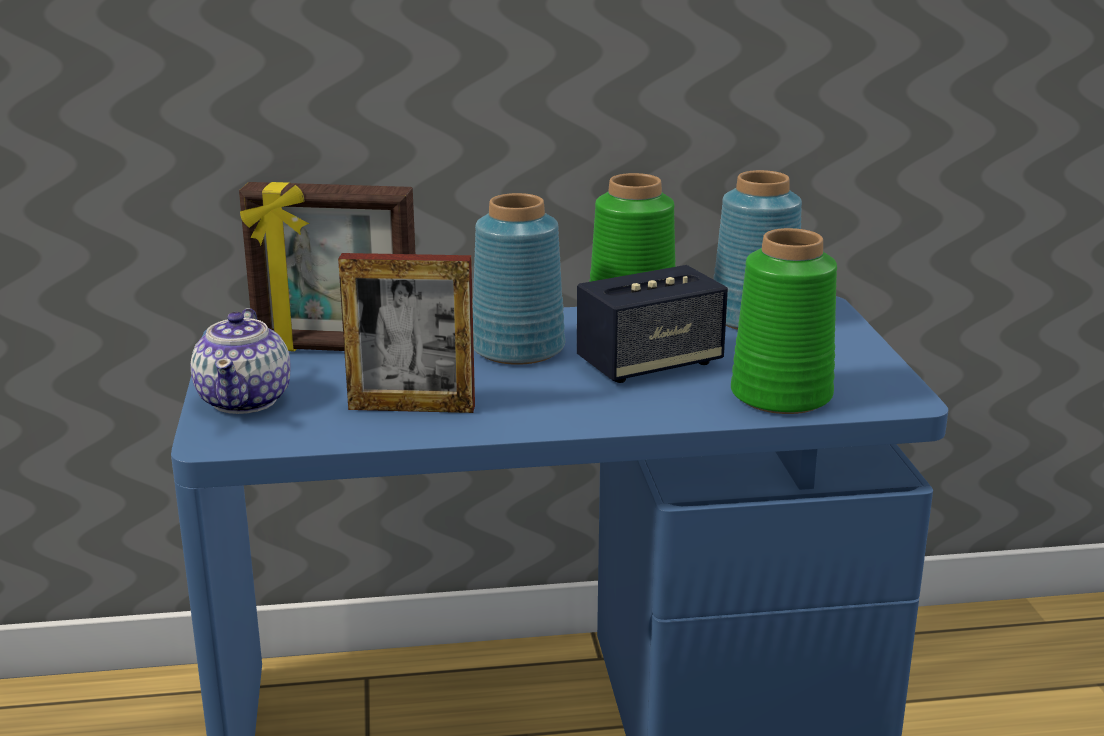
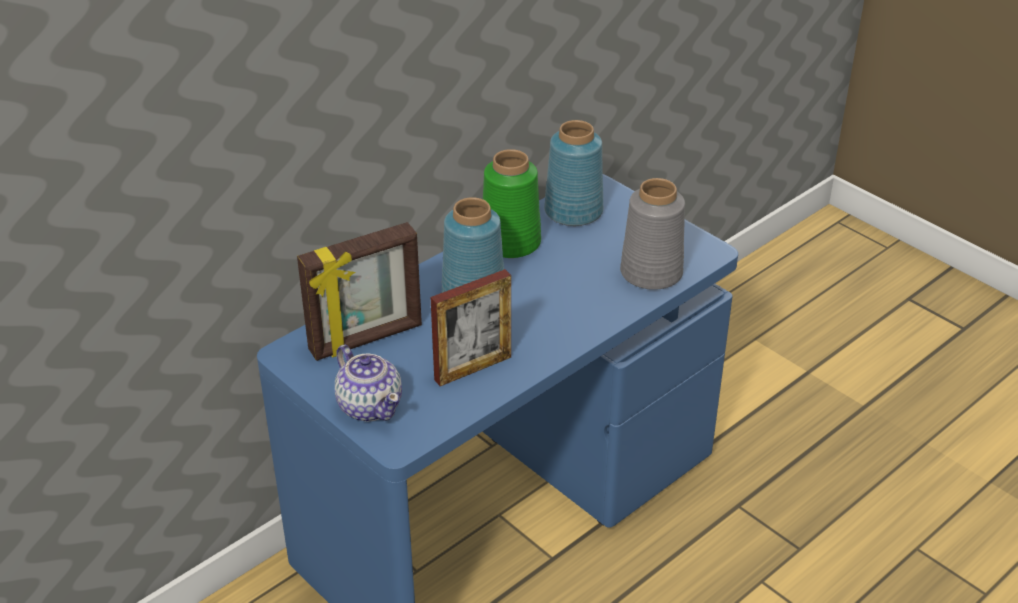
camera: 35 degrees left, 15 degrees up
(649, 364) = (559, 276): speaker -> none
(780, 396) = (651, 274): green vase -> grey vase

